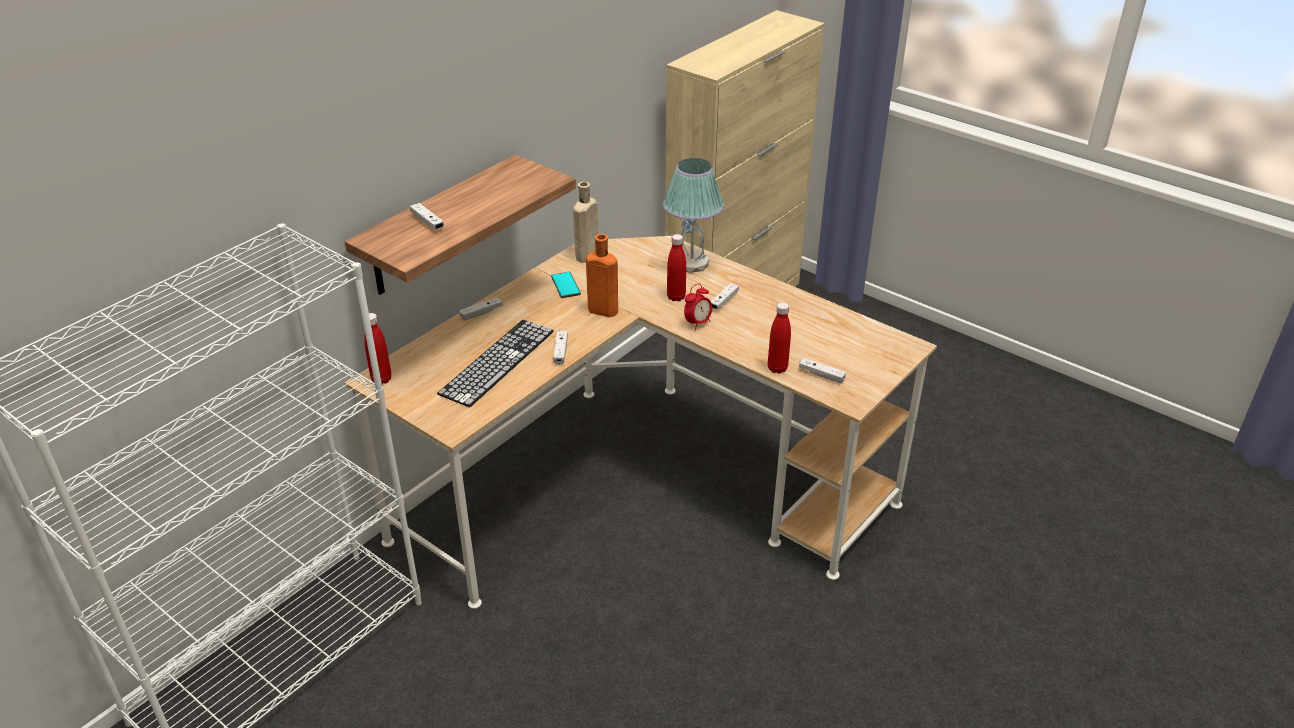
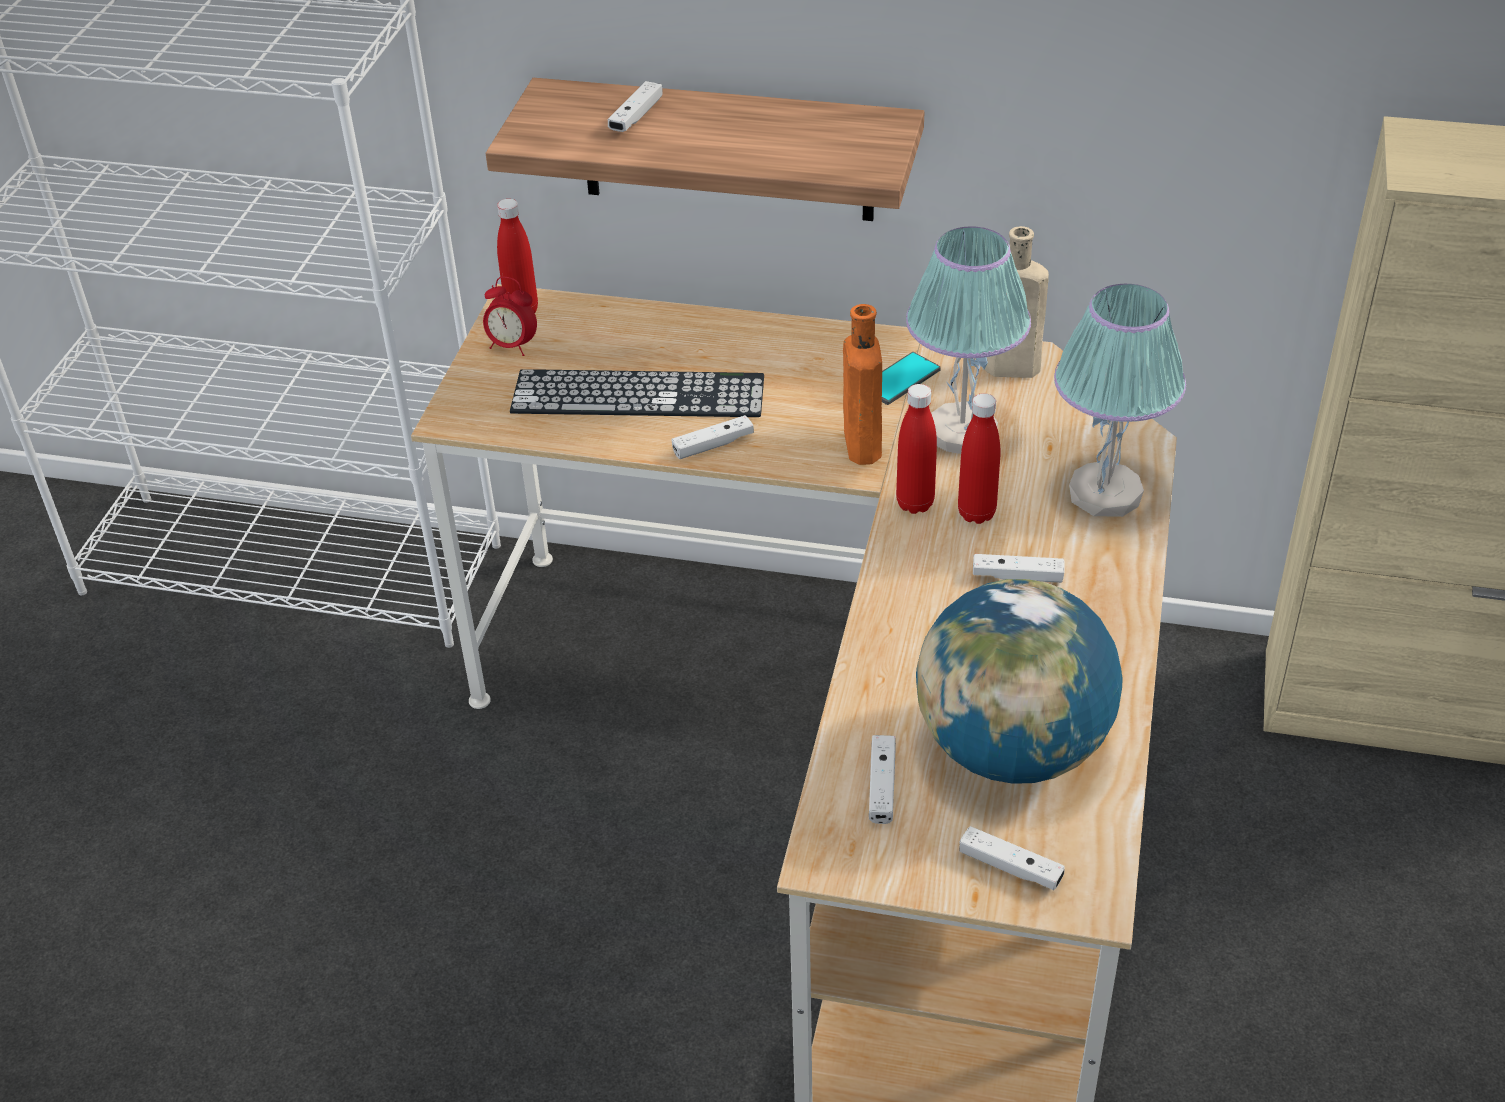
camera: 65 degrees right, 5 degrees up
(481, 313) = (751, 329): white game controller -> white game controller (1010, 867)
(618, 282) = (960, 431): none -> table lamp
(697, 323) = (917, 568): alarm clock -> alarm clock (512, 346)
(777, 368) = (856, 717): red bottle -> red bottle (915, 503)
(822, 336) = (1011, 749): none -> globe

